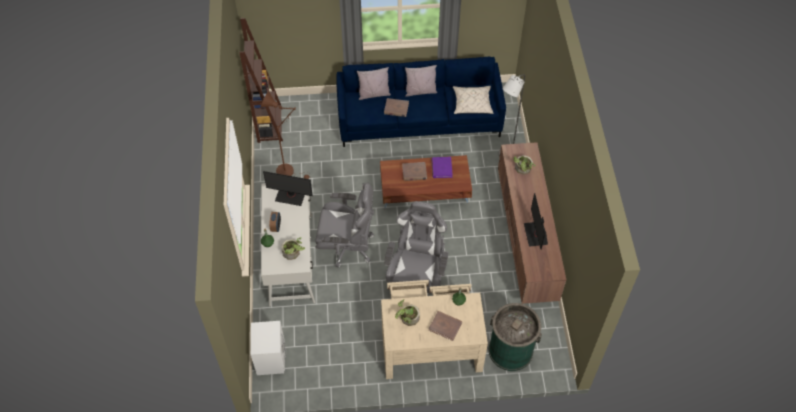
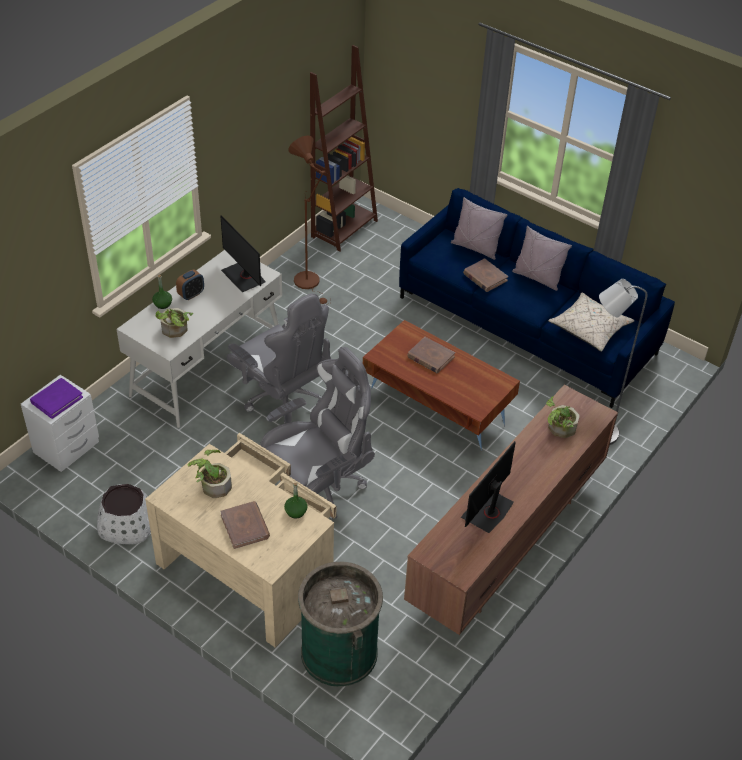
camera: 40 degrees right, 10 degrees down
(349, 372) = (127, 525): none -> white planter
(441, 168) = (470, 374): purple book -> purple book (56, 399)

